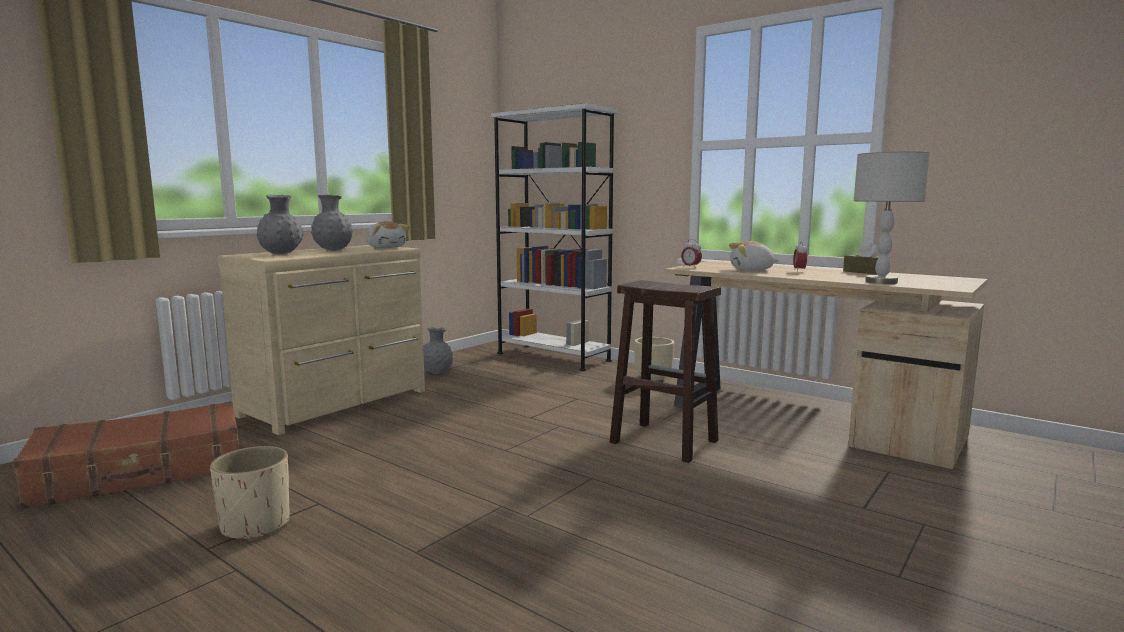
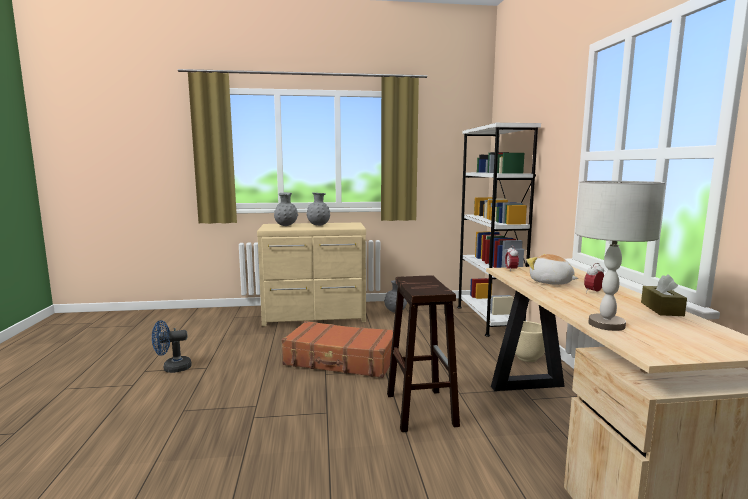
camera: 45 degrees right, 0 degrees up
(142, 472) = (194, 327): brown suitcase -> brown suitcase (341, 360)
(256, 526) = (172, 368): beige planter -> blue fan
(386, 247) = (352, 226): plush toy -> none

